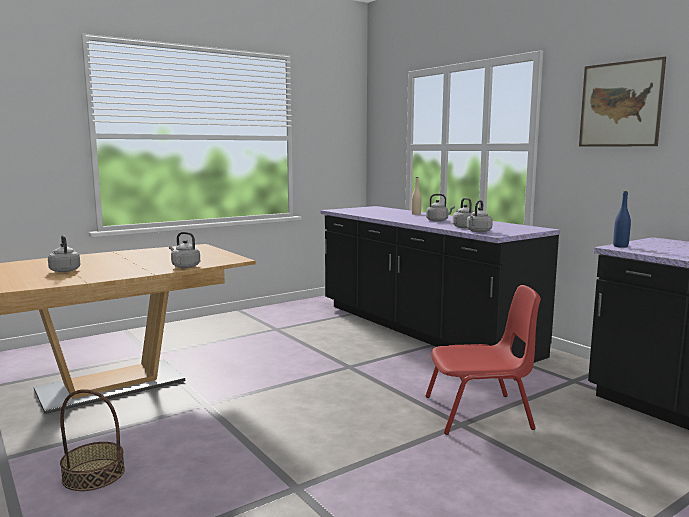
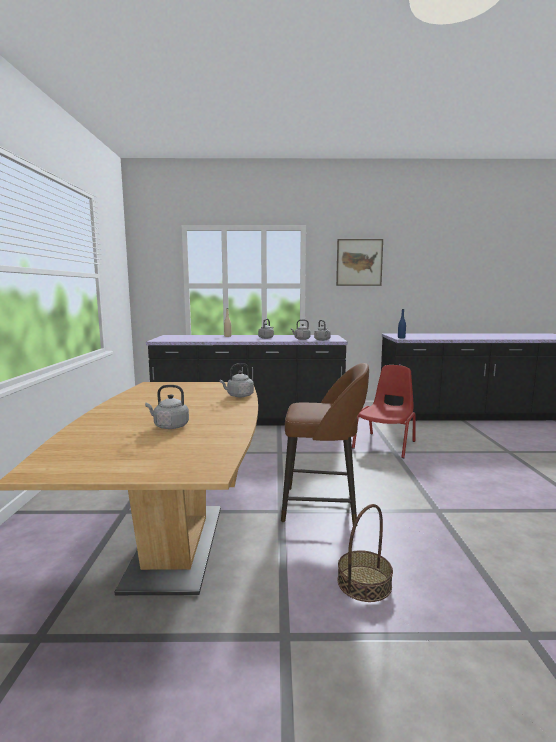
camera: 55 degrees left, 0 degrees up
(236, 420) = (322, 506): none -> brown stool

